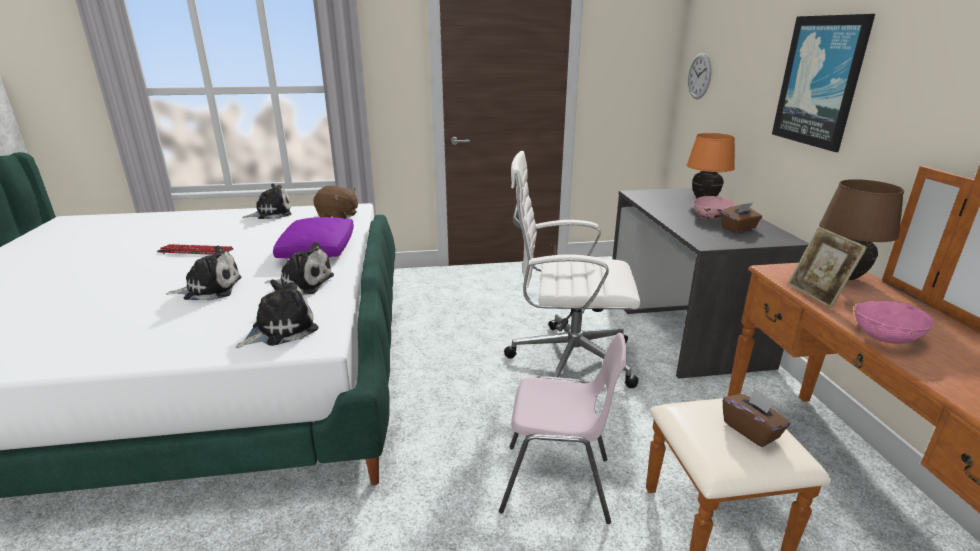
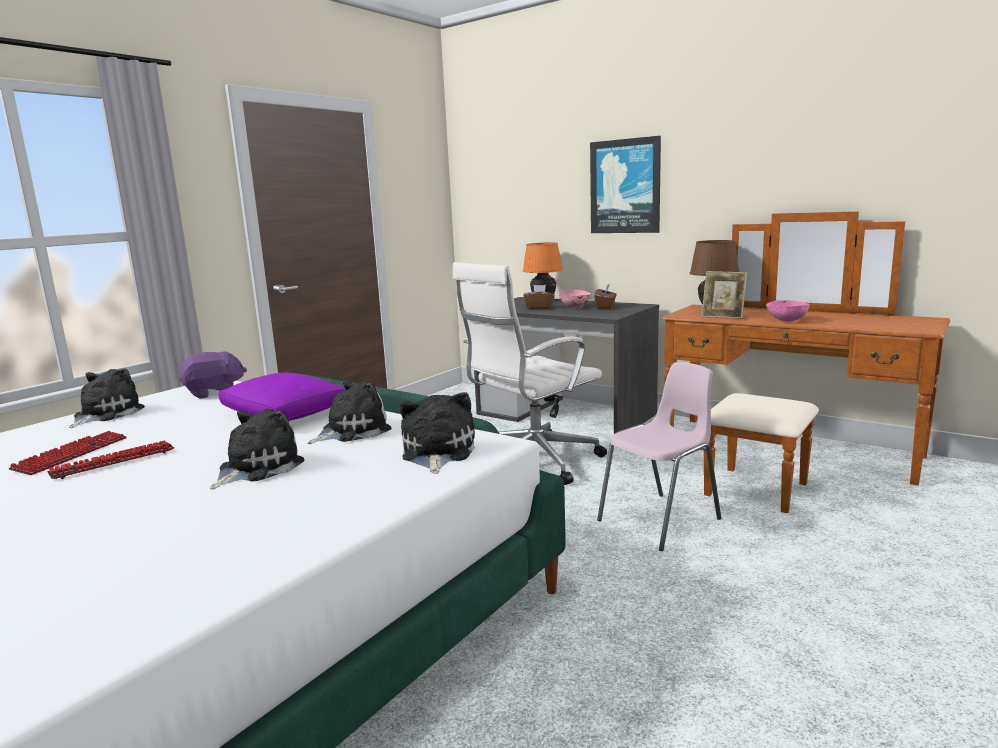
camera: 45 degrees left, 10 degrees down
(201, 238) = (71, 454): none -> keyboard
(338, 216) = (214, 393): brown plush toy -> purple plush toy
(699, 76) = (483, 202): wall clock -> none
(751, 430) = (766, 401): brown tissue box -> brown tissue box (539, 307)

